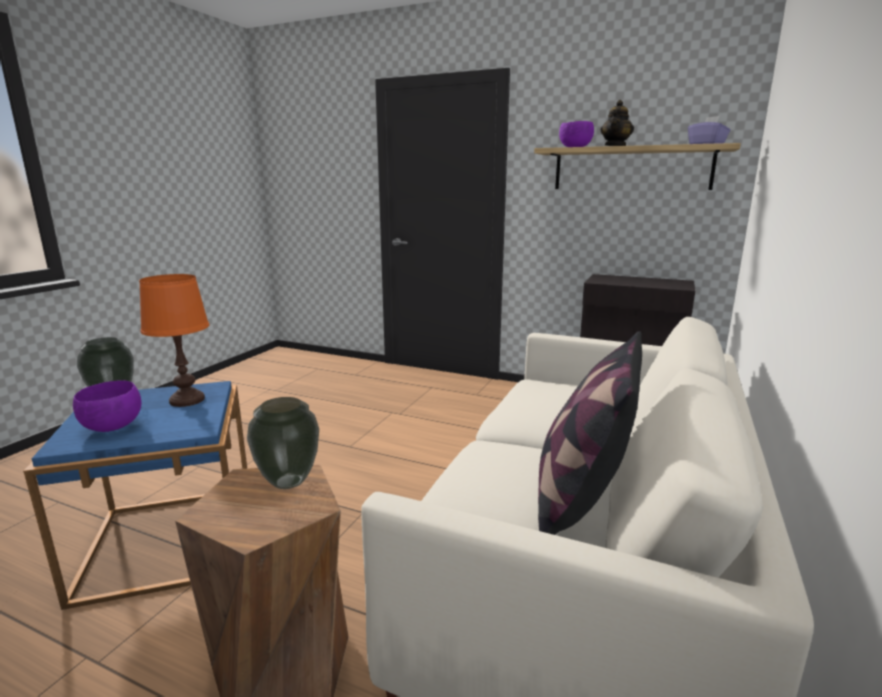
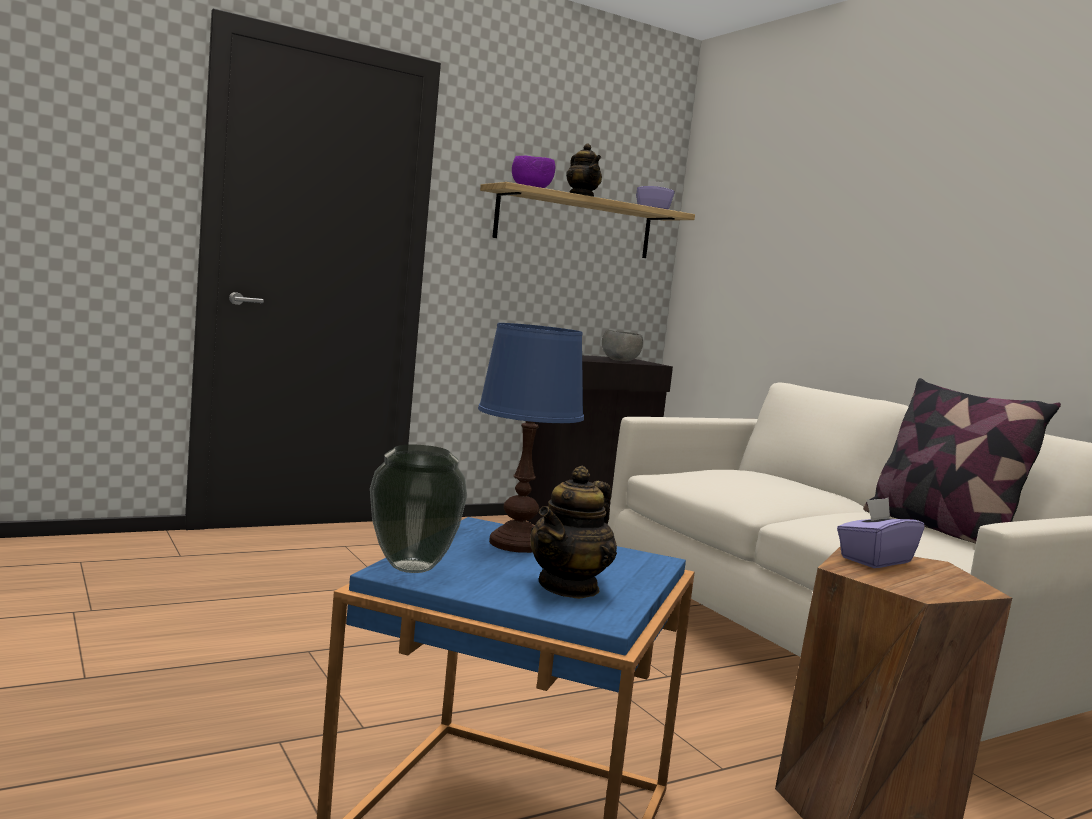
camera: 55 degrees left, 10 degrees down
(113, 427) = (569, 587): purple bowl -> teapot
(187, 400) = (516, 544): orange table lamp -> blue table lamp
(287, 482) = (875, 560): vase -> purple tissue box
(648, 284) = (620, 361): none -> grey bowl

